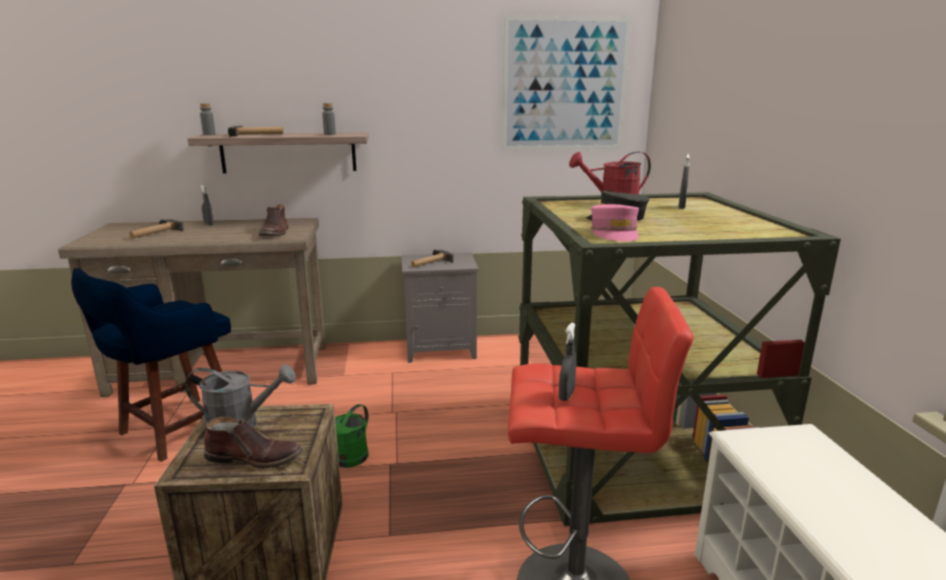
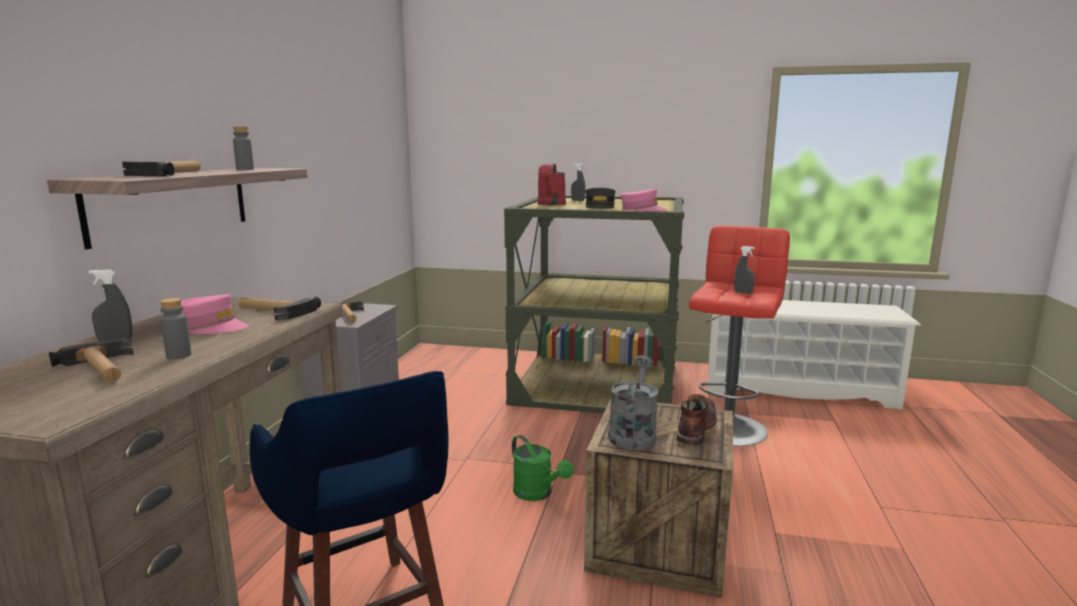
camera: 70 degrees left, 5 degrees down
(209, 134) = (87, 178): grey bottle -> grey bottle (178, 355)
(236, 231) = (211, 327): none -> pink cap
(275, 233) = (273, 311): brown boot -> hammer
(564, 85) = (372, 116): picture -> none

